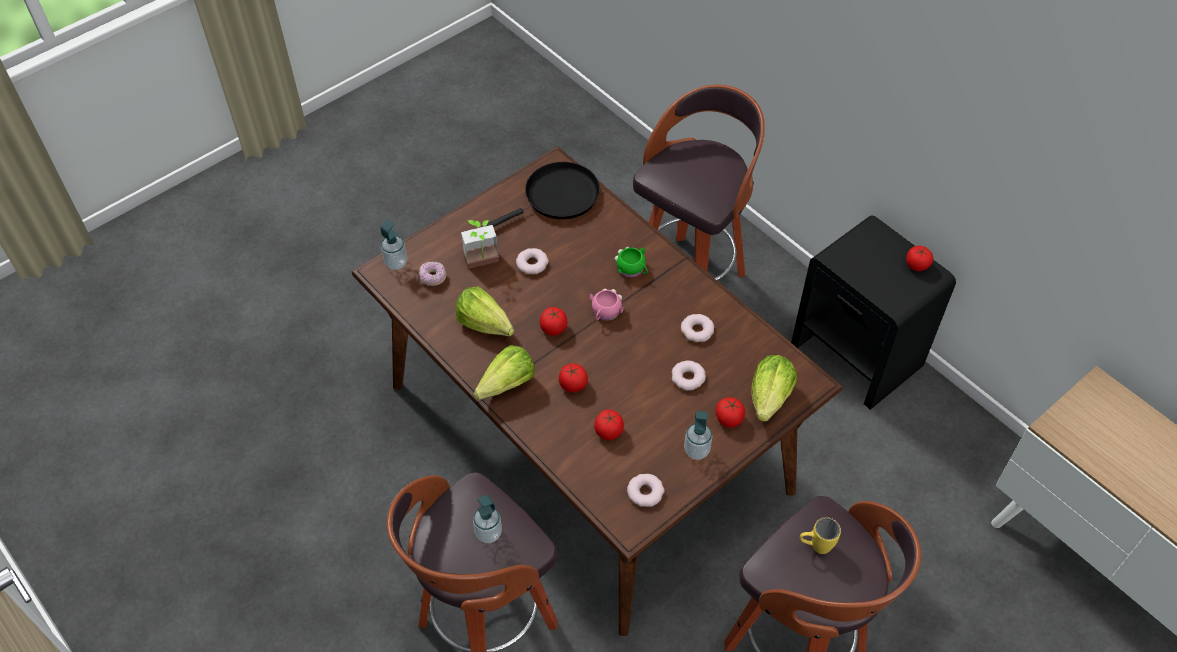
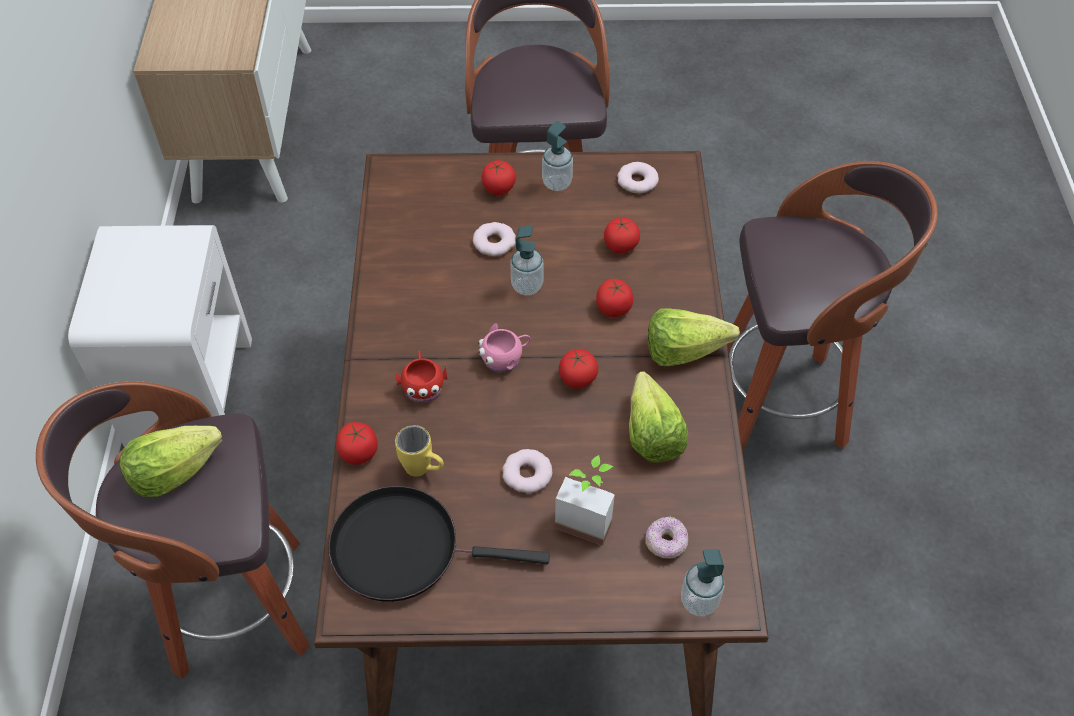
camera: 140 degrees left, 0 degrees up
(488, 533) = (802, 259): soap dispenser -> soap dispenser (527, 286)
(632, 270) = (423, 385): green mug -> red mug
(697, 330) = (433, 277): donut -> none
(770, 397) = (441, 181): lettuce -> lettuce (173, 472)
(815, 546) = (530, 92): yellow mug -> yellow mug (424, 470)
(857, 354) = (191, 392): black nightstand -> white nightstand
(917, 265) = (114, 255): tomato -> tomato (359, 452)

